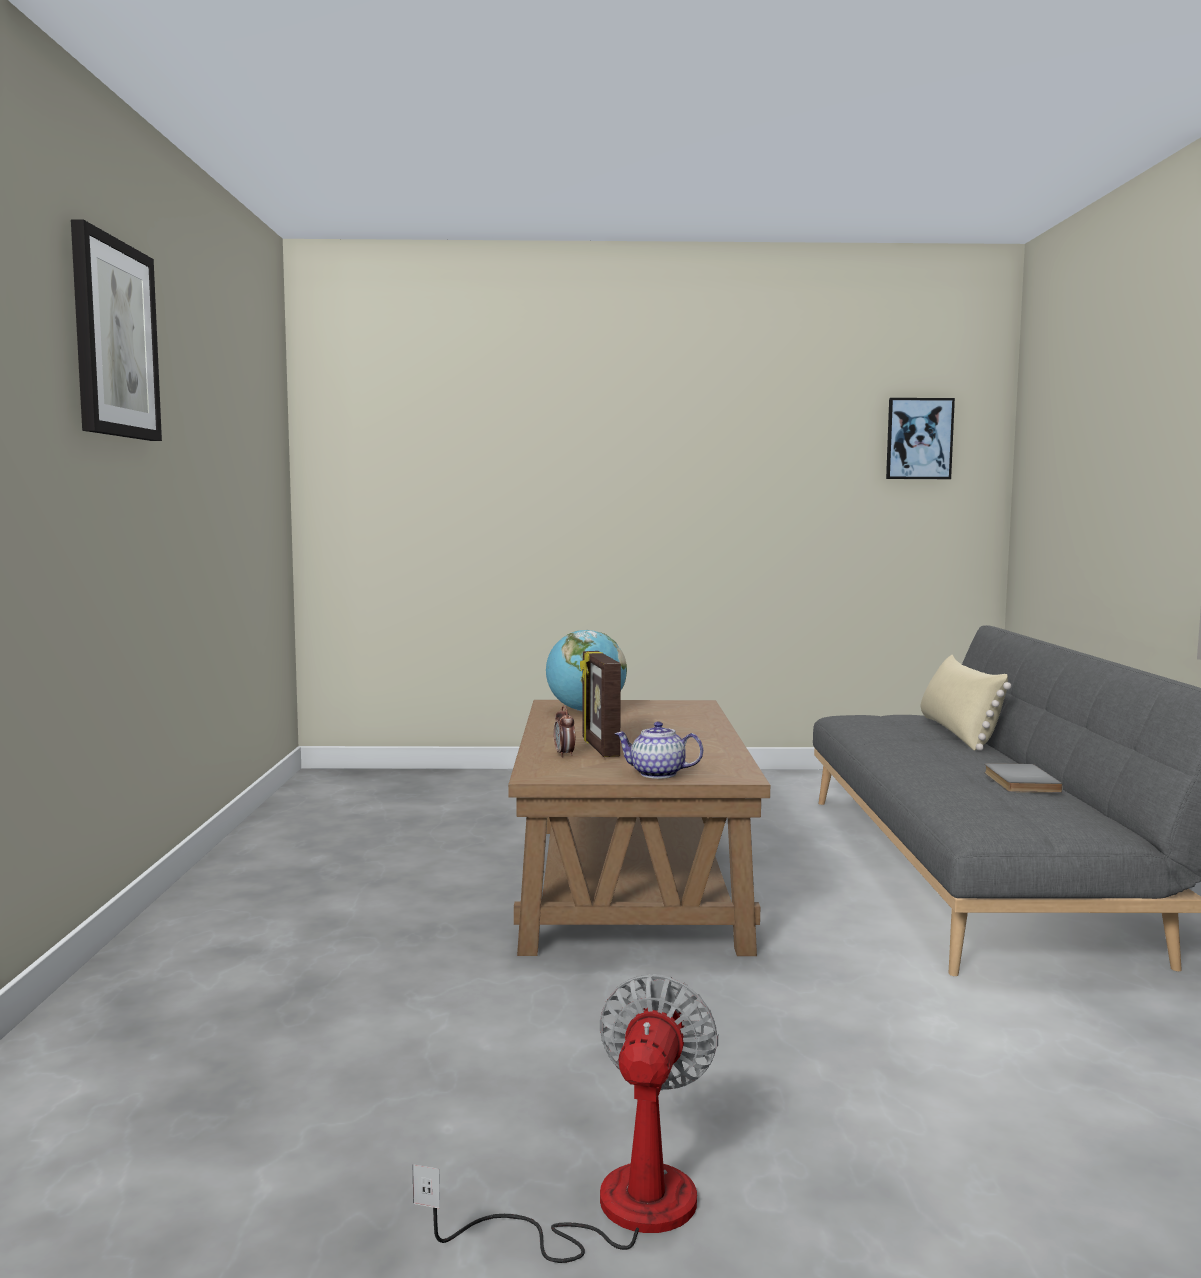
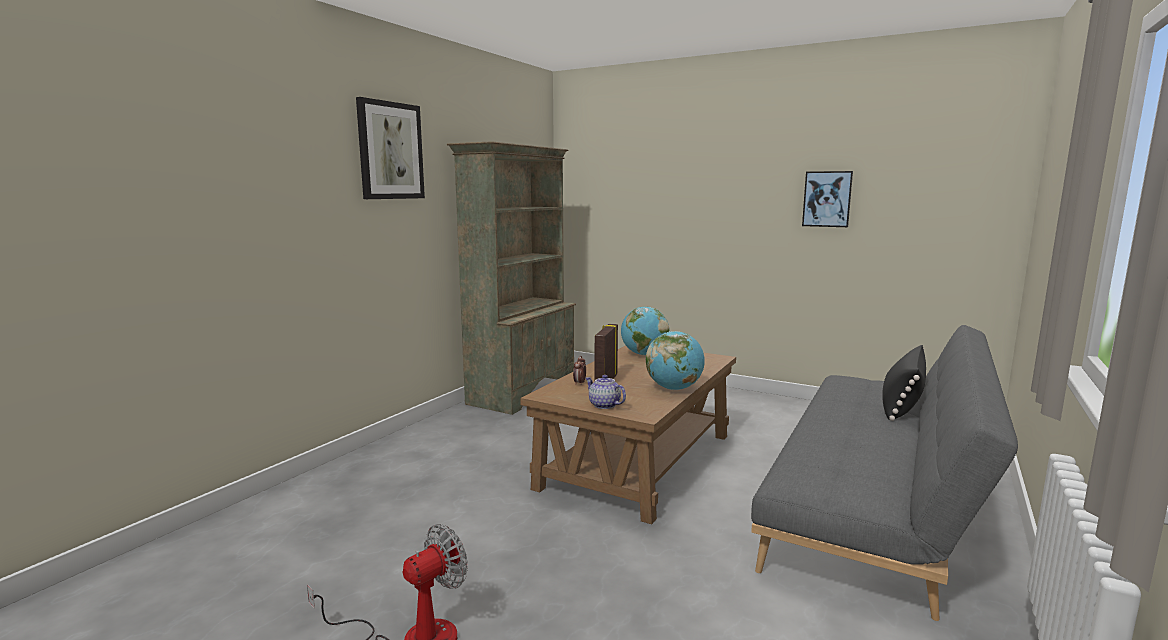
camera: 30 degrees right, 5 degrees up
(304, 823) = (522, 392): none -> green bookcase
(712, 743) = (674, 388): none -> globe
(919, 439) = (951, 178): picture -> picture (827, 199)
(958, 733) = (901, 403): beige pillow -> black pillow
(1018, 782) = (873, 451): grey book -> none

